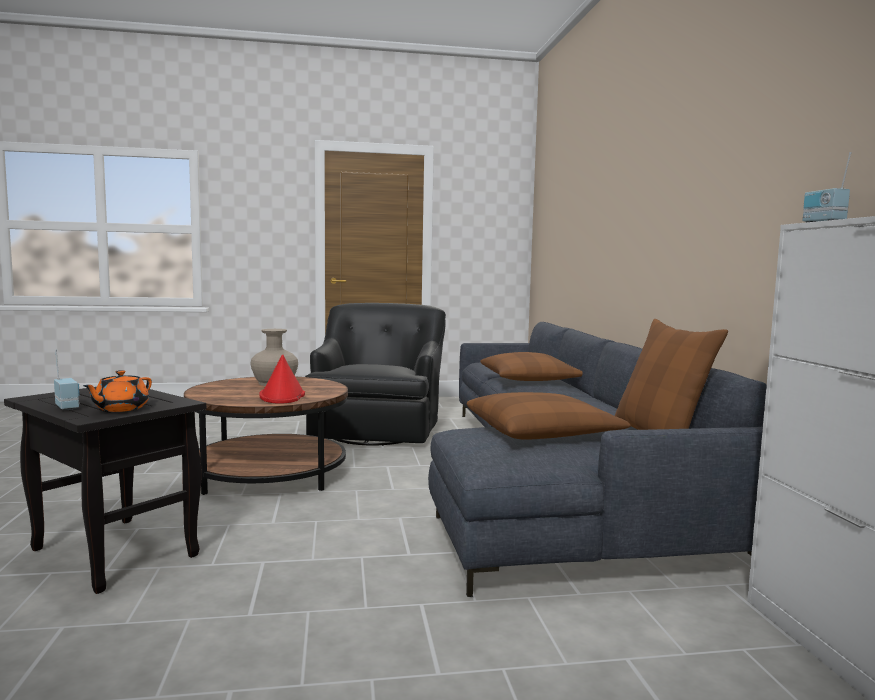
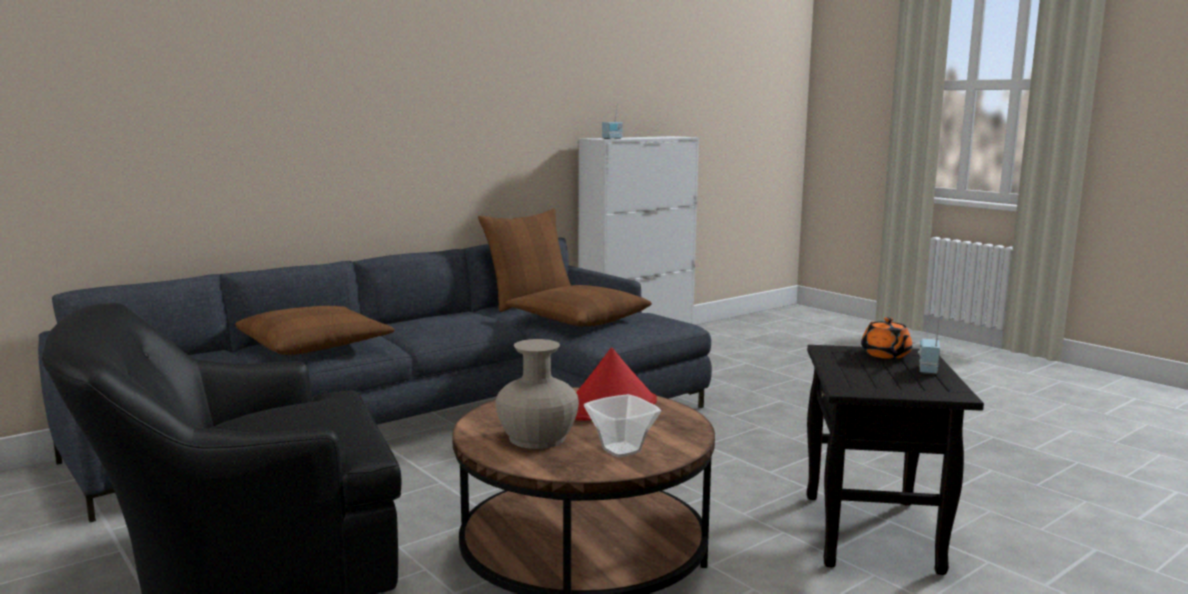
camera: 120 degrees left, 5 degrees up
(120, 409) = (886, 355): orange teapot -> orange teapot turned 90 degrees clockwise
(225, 388) = (620, 451): none -> bowl

